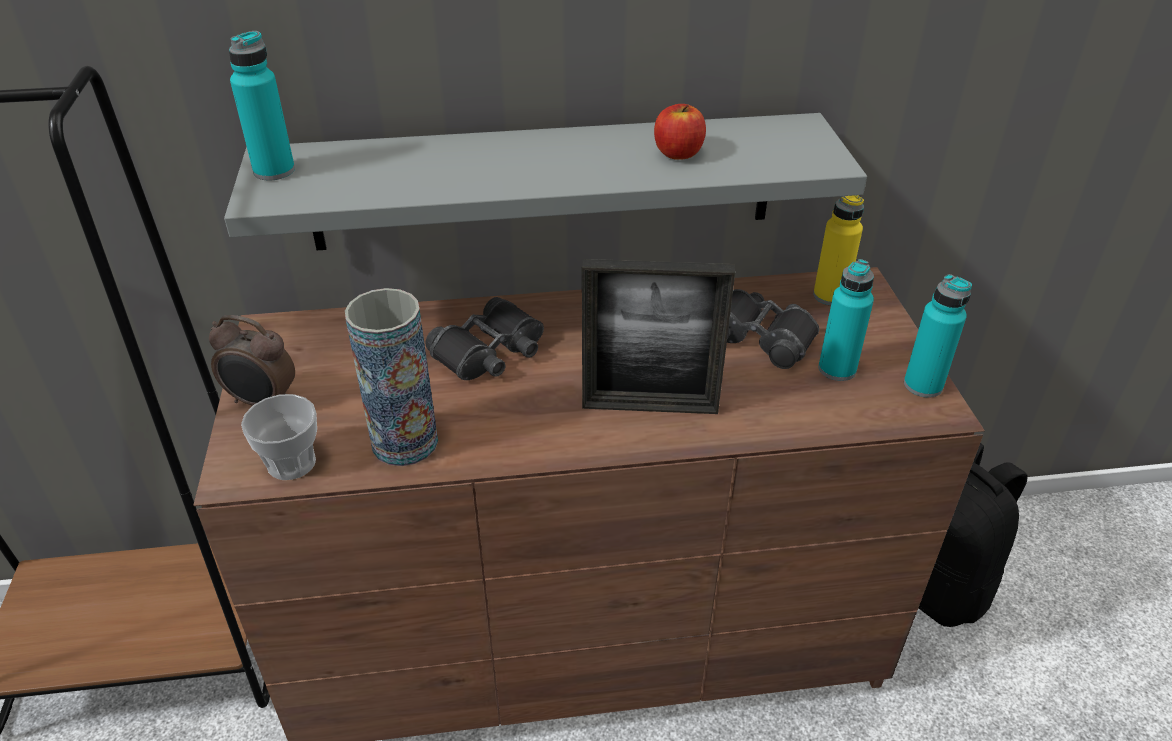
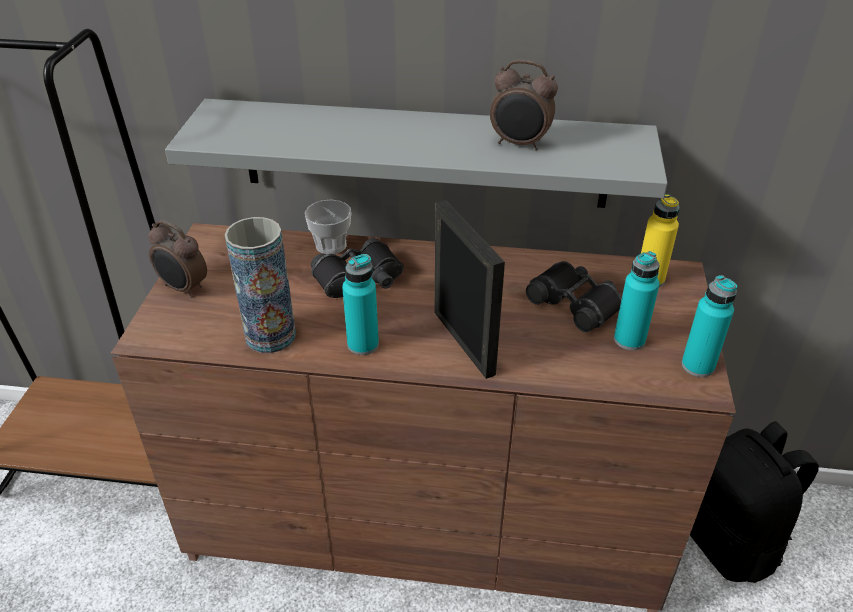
camera: 15 degrees right, 0 degrees up
(274, 171) = (214, 119): turquoise bottle -> turquoise bottle (363, 344)
(291, 463) = (186, 336): cup -> cup (331, 245)
(649, 406) = (463, 342): picture frame -> picture frame turned 135 degrees counterclockwise
(678, 153) = (519, 144): apple -> alarm clock

